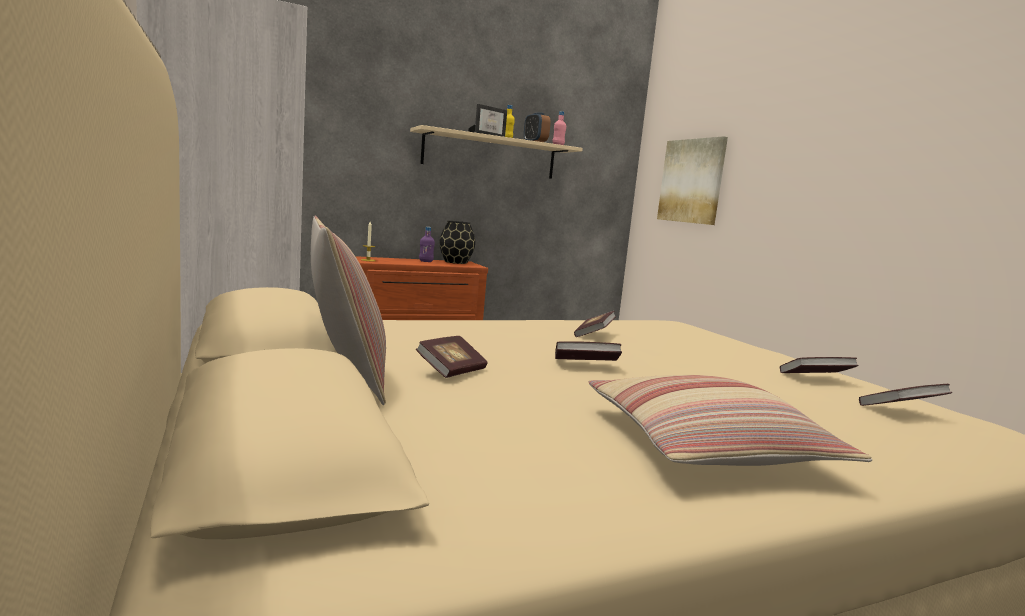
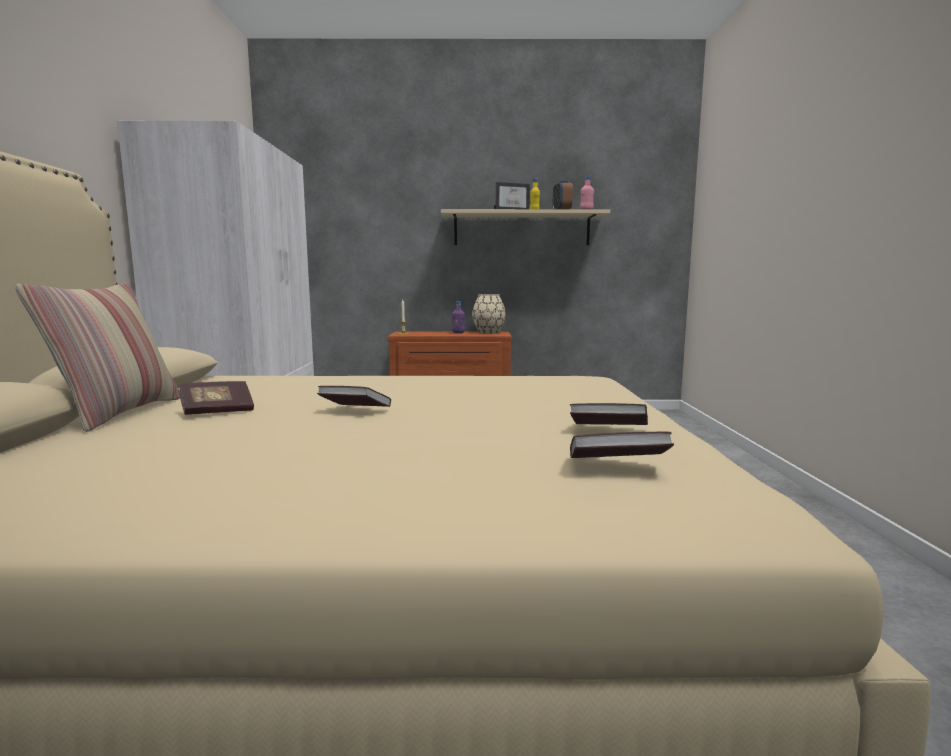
camera: 25 degrees right, 0 degrees up
(456, 262) = (488, 332): black vase -> beige vase
(594, 335) = (450, 387): book -> none
(691, 181) = (732, 228): picture -> none
(707, 445) = (268, 480): pillow -> none

